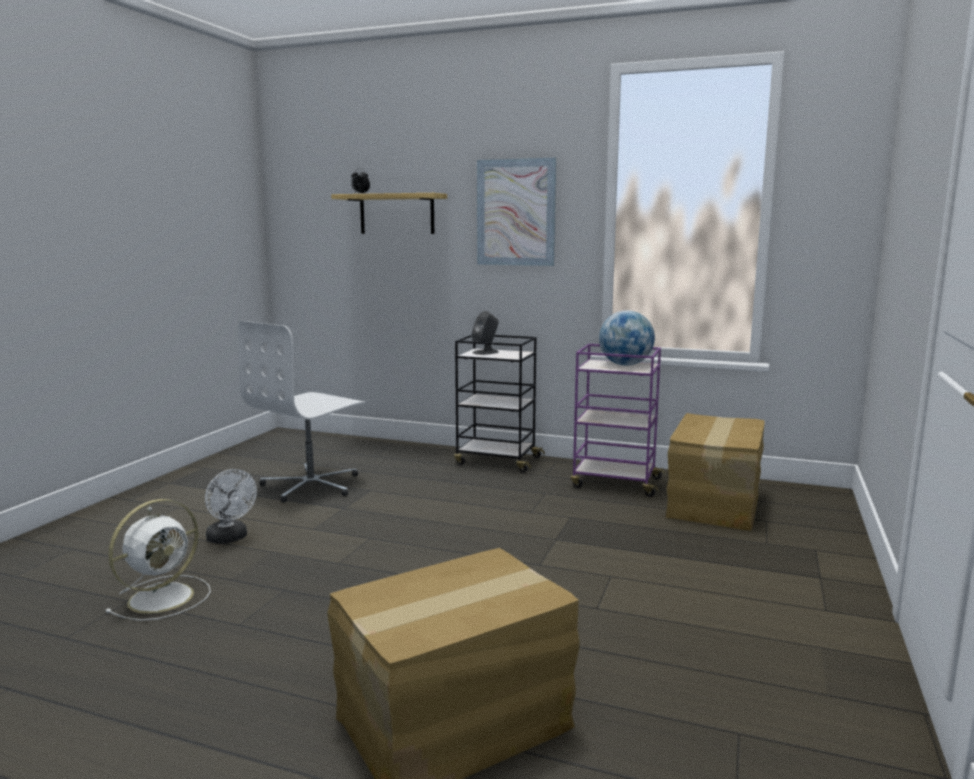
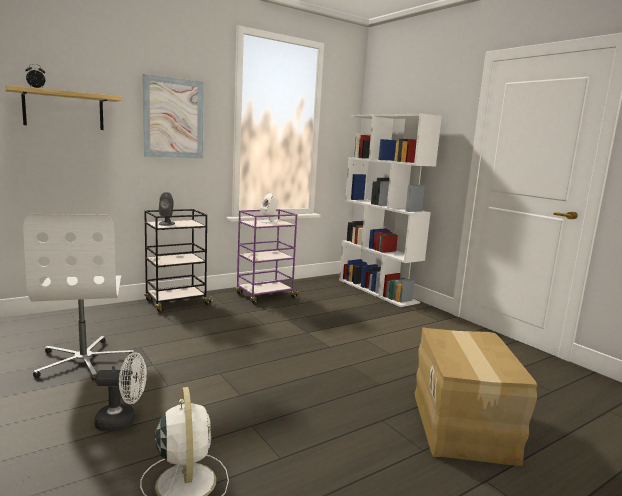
camera: 55 degrees left, 0 degrees up
(625, 365) = (269, 221): globe -> white speaker
(715, 504) = (324, 293): cardboard box -> none
(828, 530) = (377, 291): none -> white bookcase

